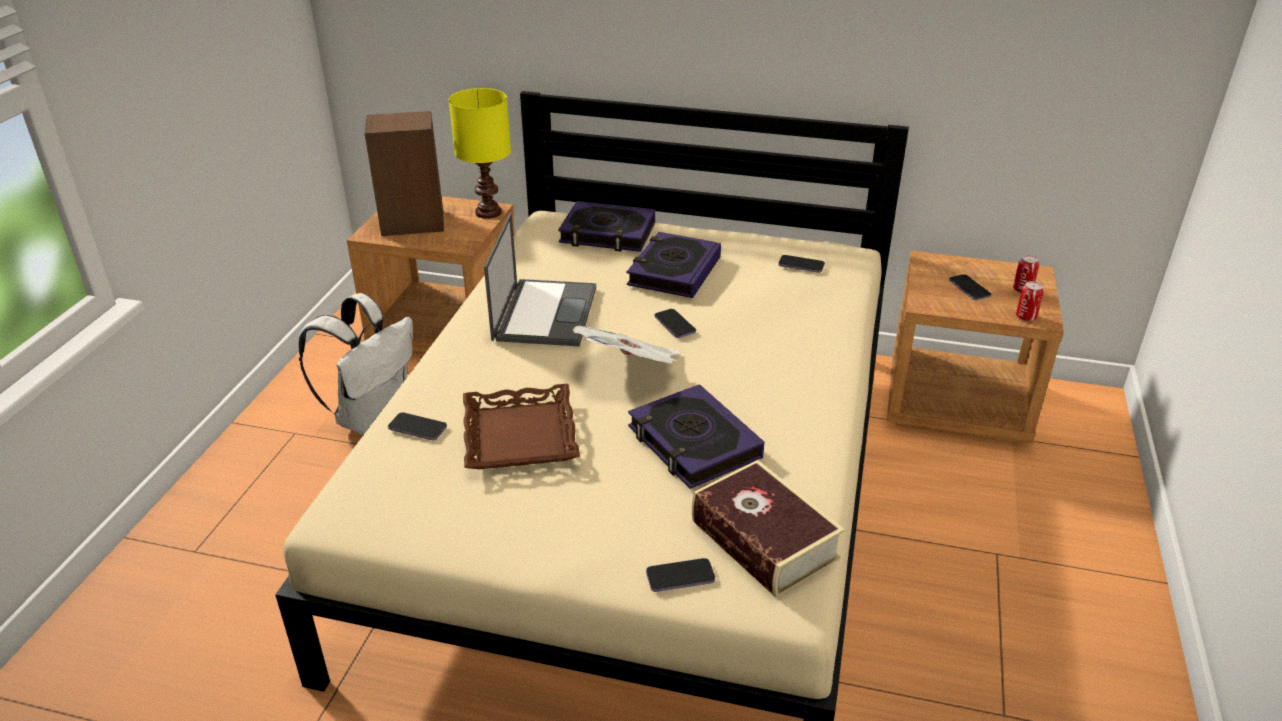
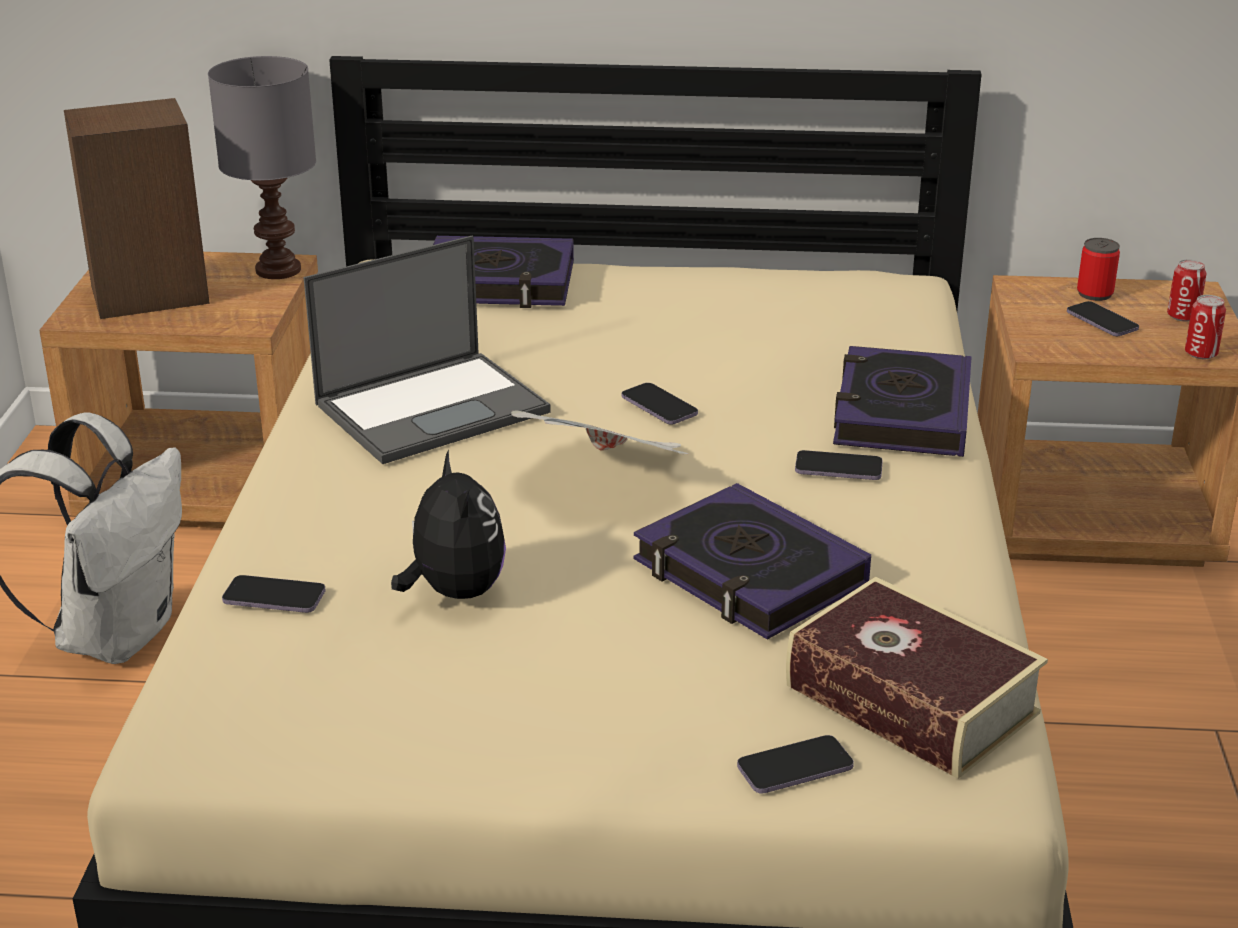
camera: 10 degrees left, 5 degrees down
(489, 212) = (279, 269): yellow table lamp -> grey table lamp
(519, 435) = (453, 591): brown tray -> plush toy
(545, 312) = (434, 407): laptop -> laptop turned 60 degrees clockwise
(674, 271) = (629, 330): book -> book (901, 414)
(801, 265) = (833, 305): phone -> phone (838, 469)
(970, 269) = (1094, 294): none -> can

